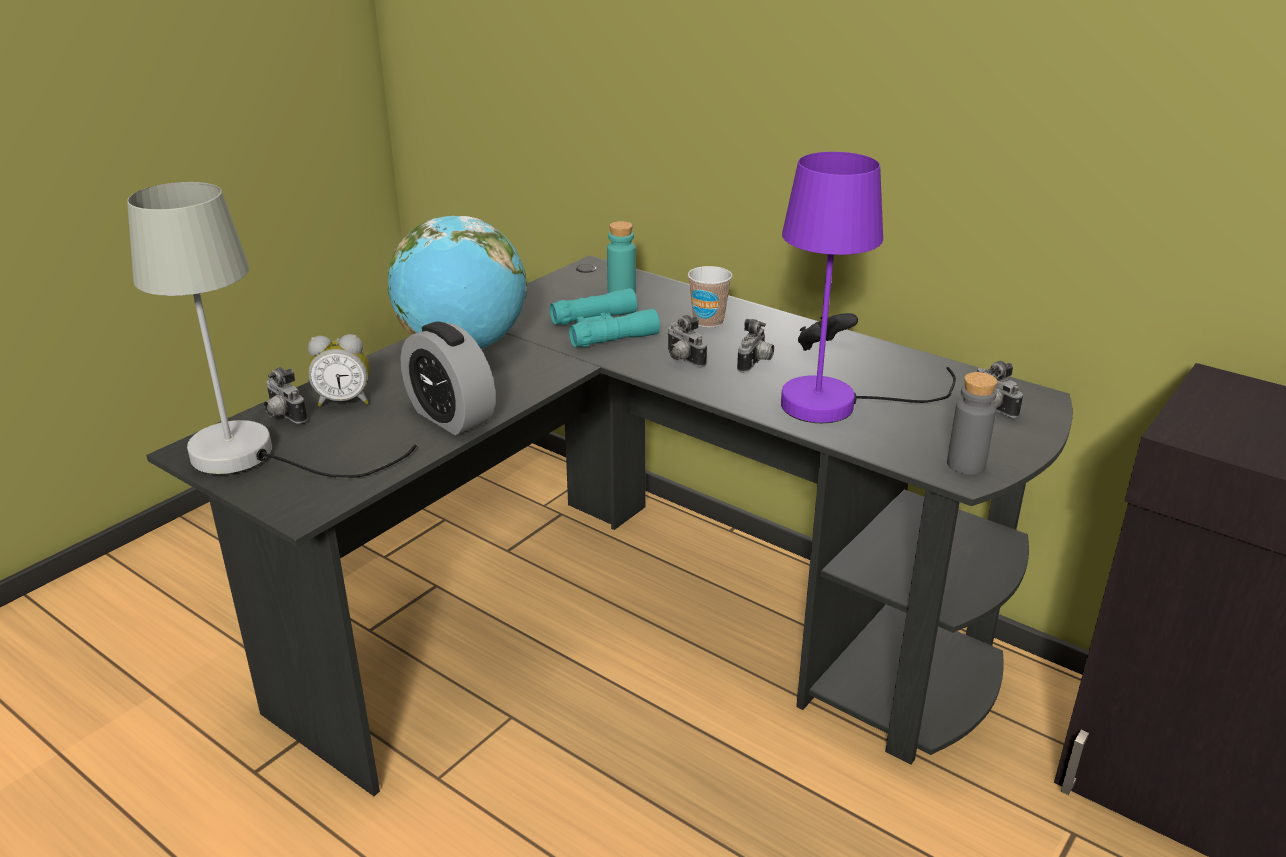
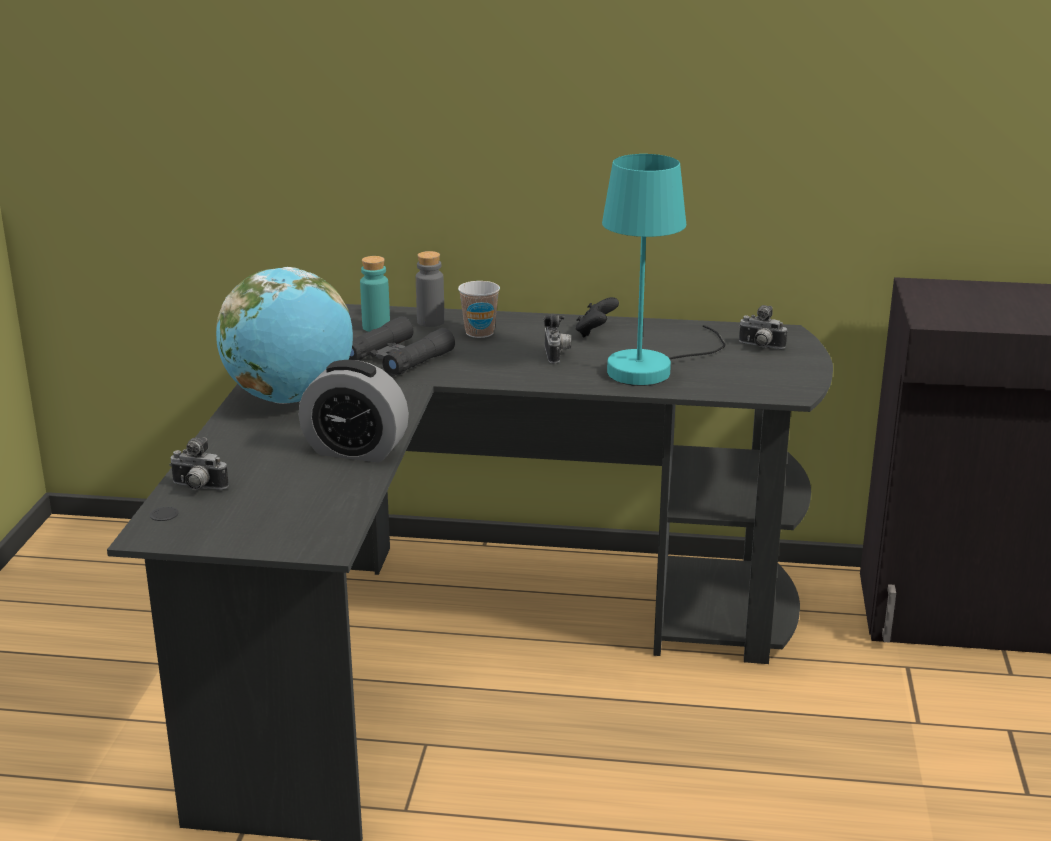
camera: 30 degrees left, 5 degrees down
(255, 456) = (221, 522): grey table lamp -> none
(344, 401) = (239, 463): alarm clock -> none
(604, 329) = (398, 357): turquoise binoculars -> black binoculars
(682, 360) = (495, 365): camera -> none
(839, 403) = (653, 367): purple table lamp -> turquoise table lamp
(966, 465) = (784, 386): grey bottle -> grey bottle (430, 322)

